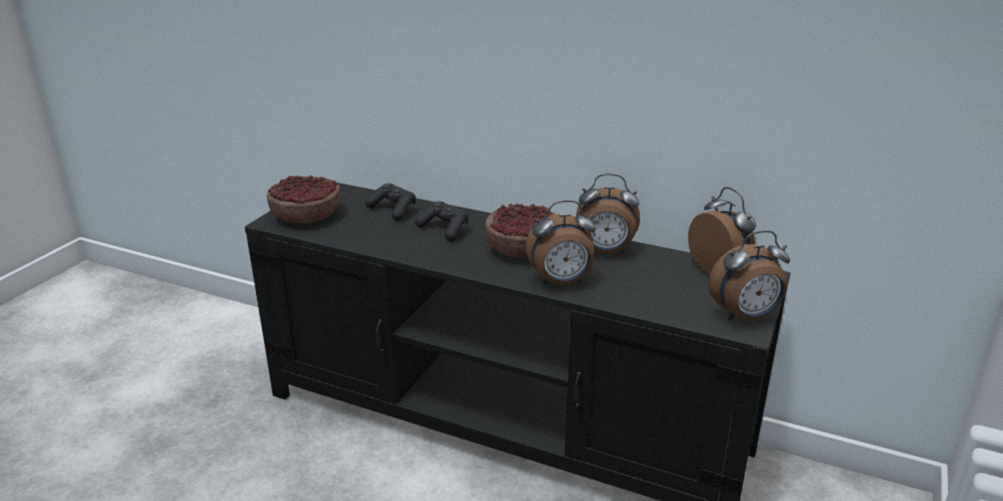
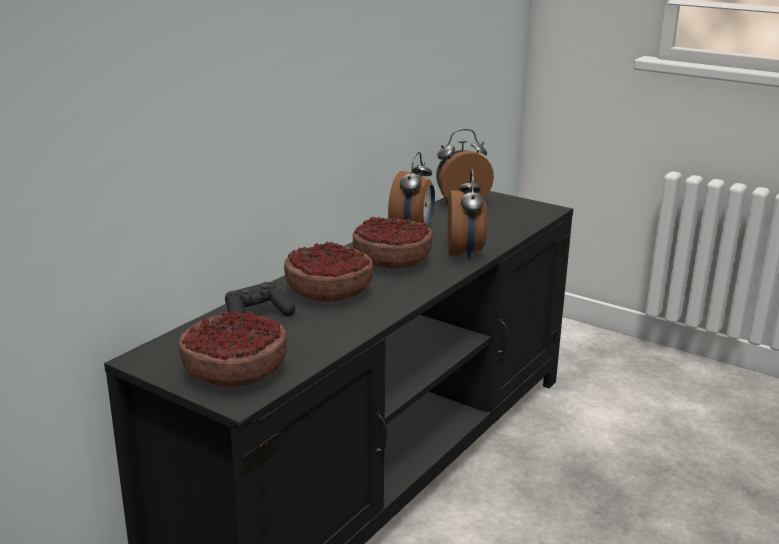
camera: 80 degrees left, 5 degrees down
(444, 229) = (329, 292): black game controller -> bowl
(745, 316) = (532, 206): alarm clock -> none

